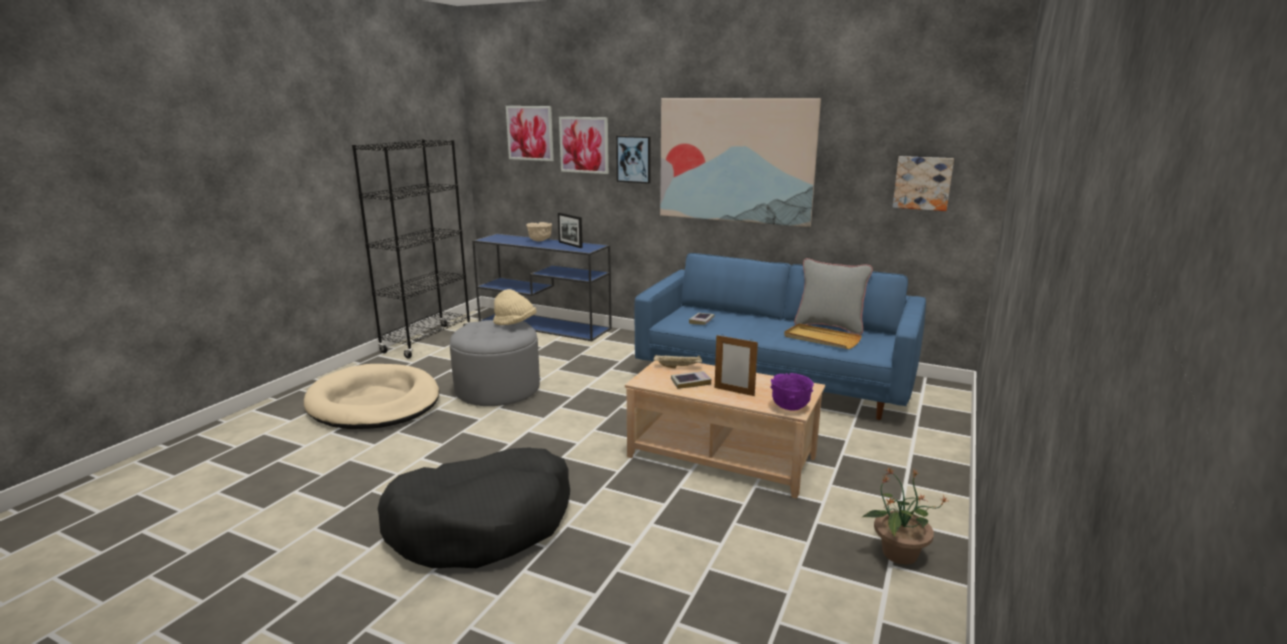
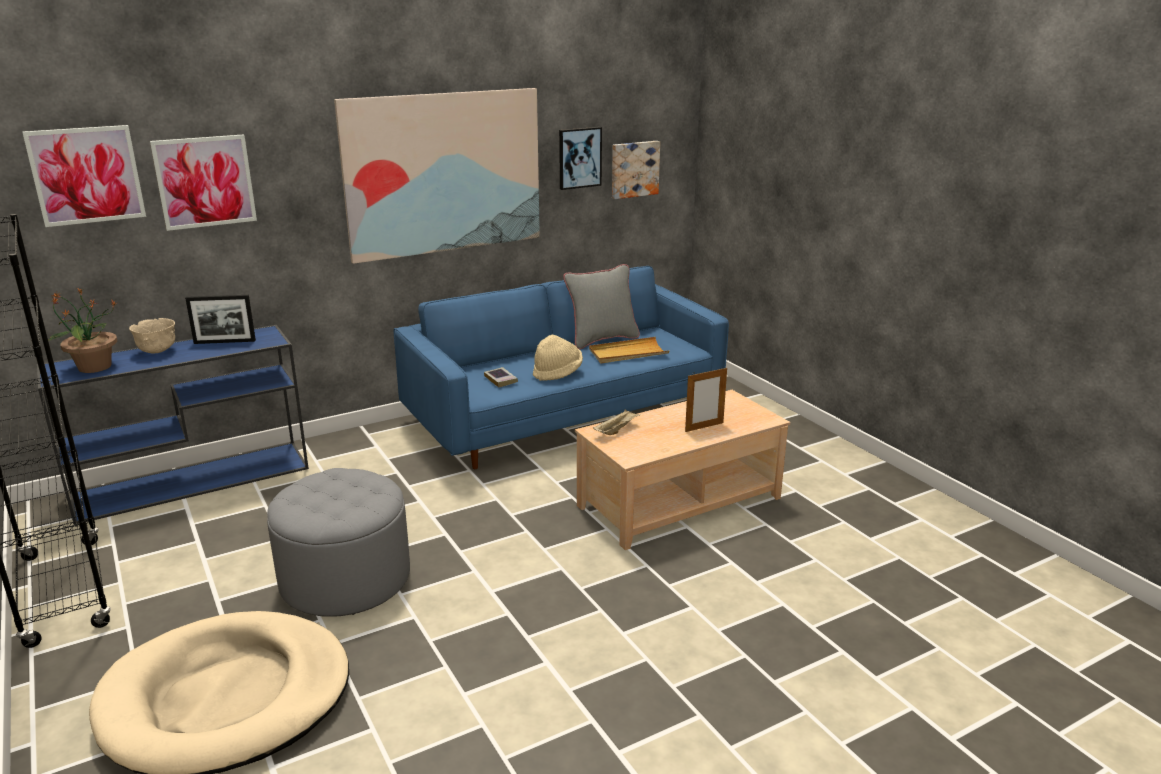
camera: 55 degrees left, 5 degrees up
(482, 523) = (667, 685): black dog bed -> none
(515, 323) = (339, 474): beige hat -> beige hat (557, 373)
(634, 159) = (297, 191): picture -> picture (579, 158)
(690, 382) = (661, 437): book -> none
(790, 407) = (761, 418): purple bowl -> none
(898, 553) = (884, 494): potted plant -> potted plant (93, 367)

